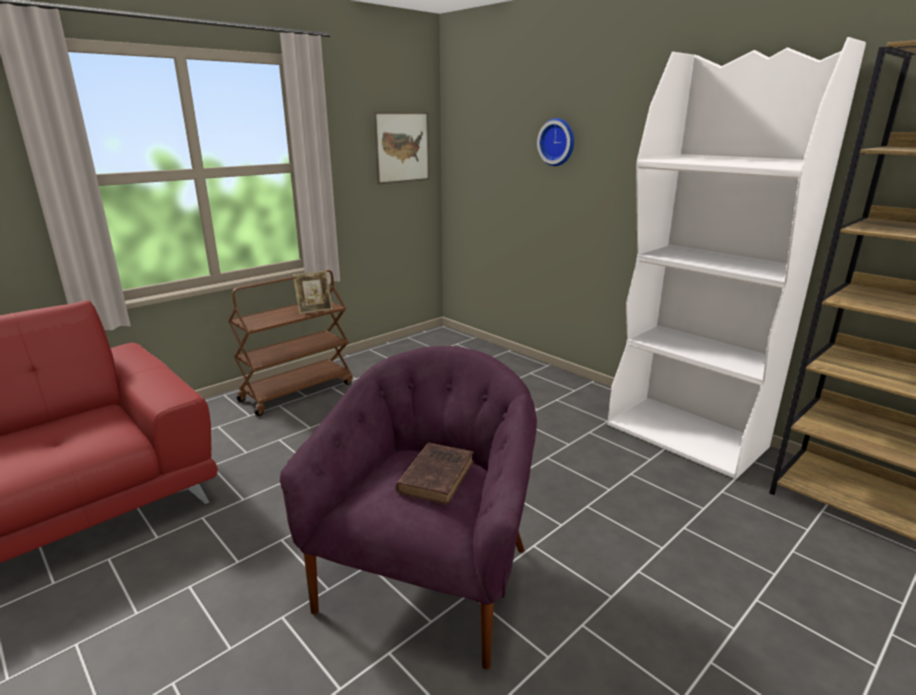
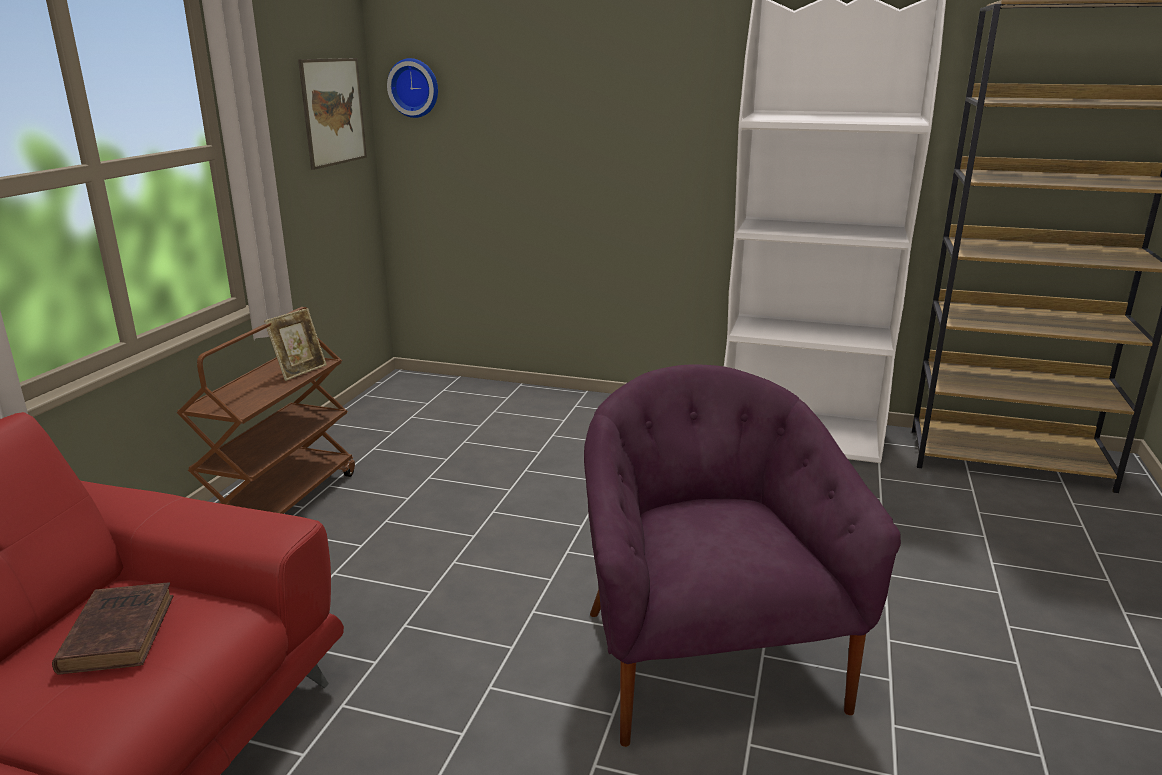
camera: 30 degrees left, 0 degrees up
(437, 475) = (735, 519): brown book -> brown book (119, 631)
(558, 142) = (578, 98): wall clock -> wall clock (414, 88)

